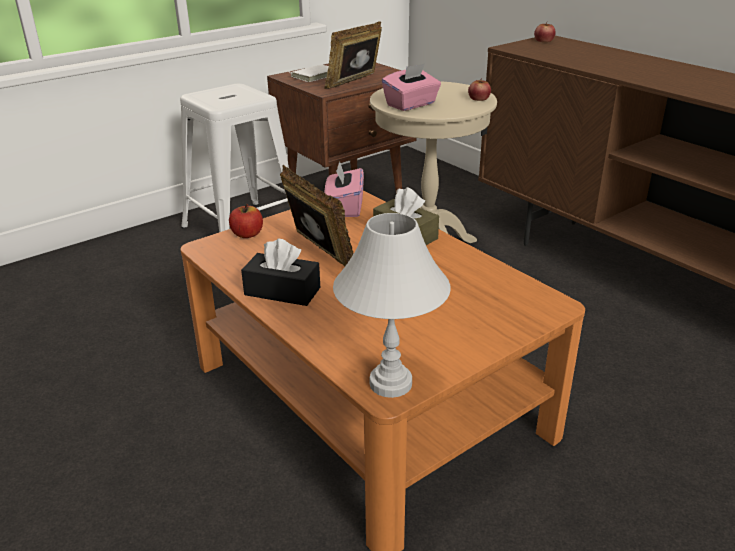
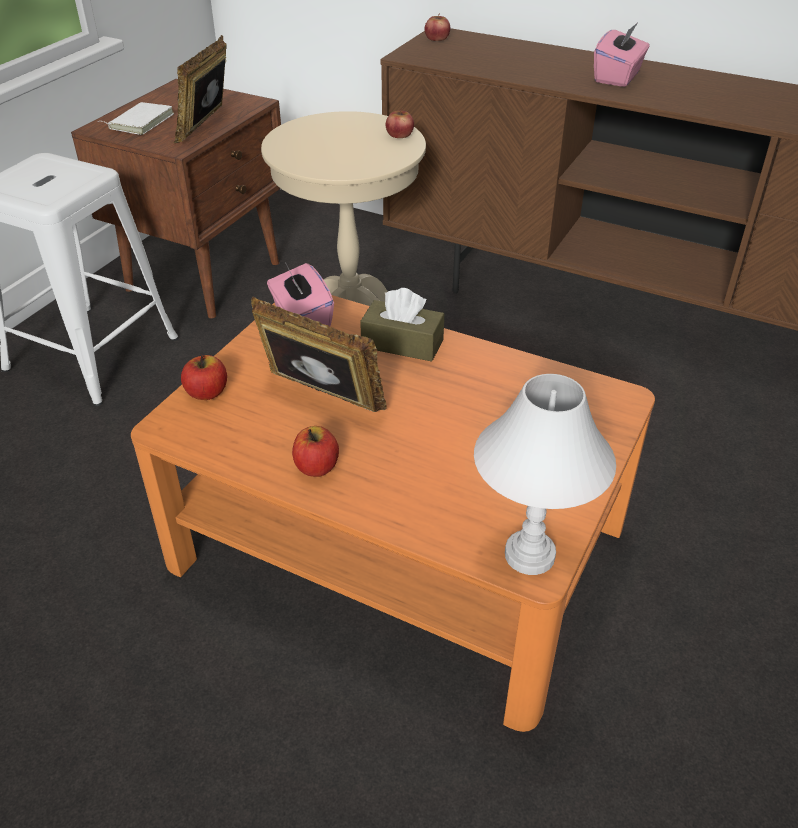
camera: 25 degrees left, 10 degrees up
(282, 291) = (317, 467): black tissue box -> apple
(411, 105) = (326, 159): pink tissue box -> pink tissue box (618, 77)

